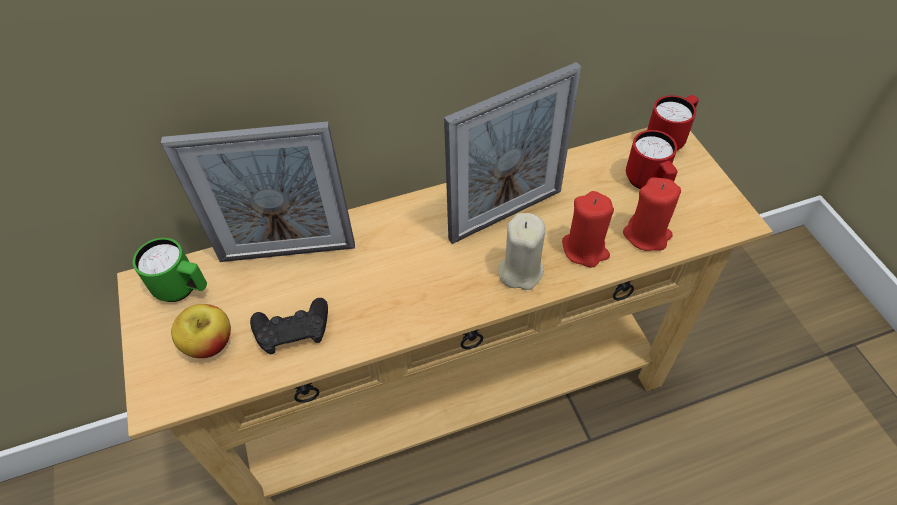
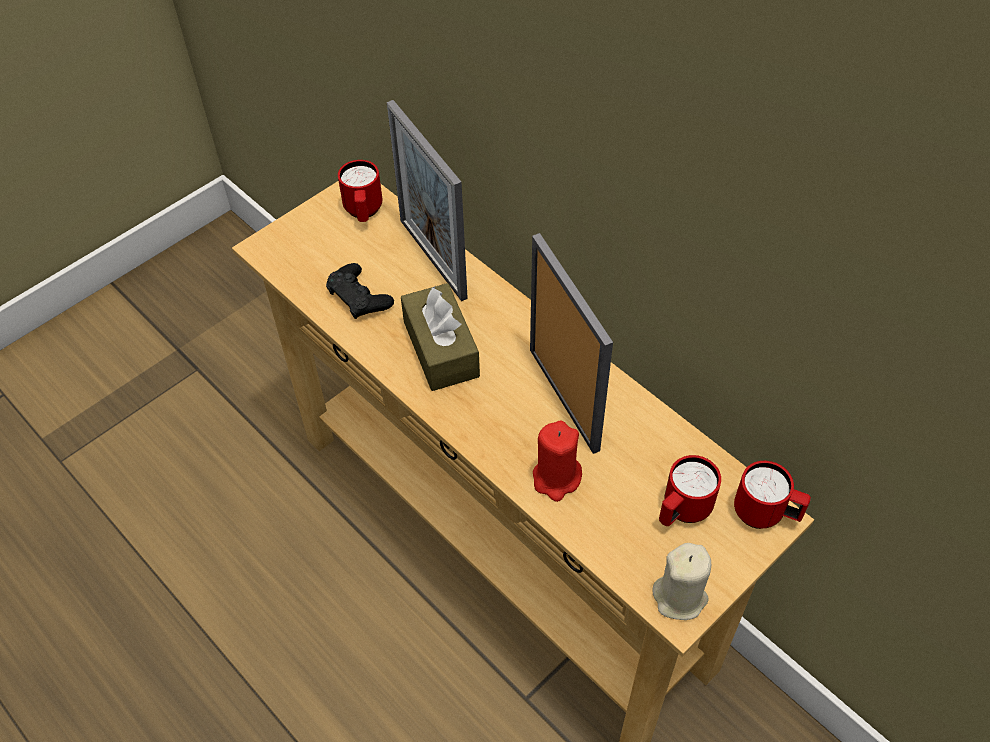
camera: 65 degrees right, 0 degrees up
(183, 289) = (363, 212): green mug -> red mug
(209, 343) = (323, 253): apple -> none
(401, 283) = (441, 349): none -> brown tissue box
(506, 215) = (564, 399): picture frame -> picture frame turned 150 degrees counterclockwise
(520, 271) = (501, 433): beige candle -> beige candle (680, 597)
(647, 235) = (606, 528): red candle -> none

